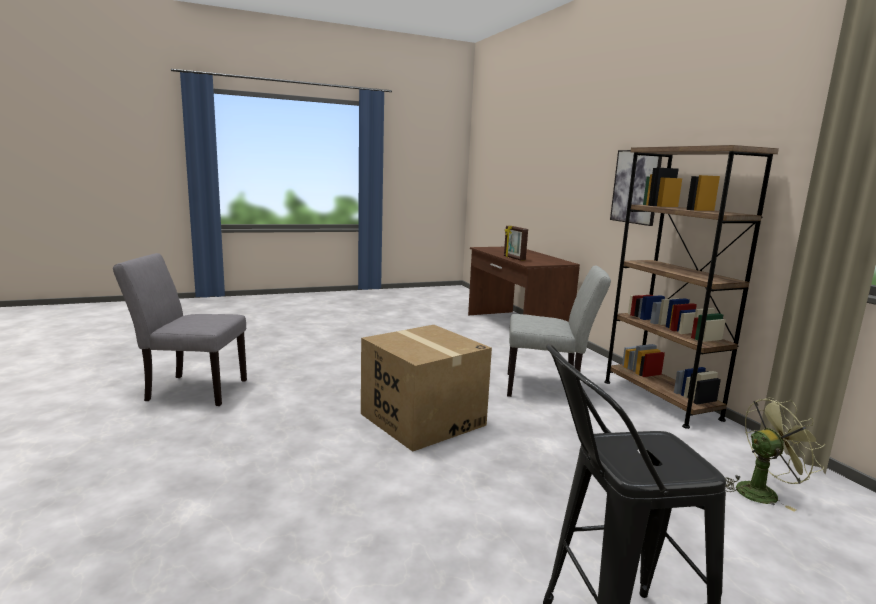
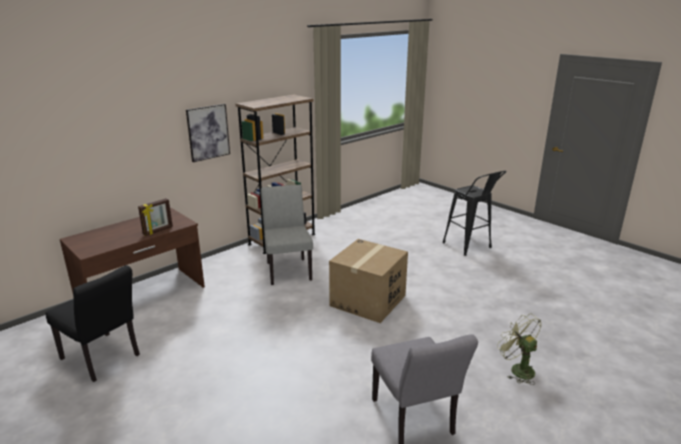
camera: 110 degrees left, 10 degrees up
(424, 315) = (104, 359): none -> black chair
(762, 491) = (361, 224): green fan -> green fan (517, 369)

